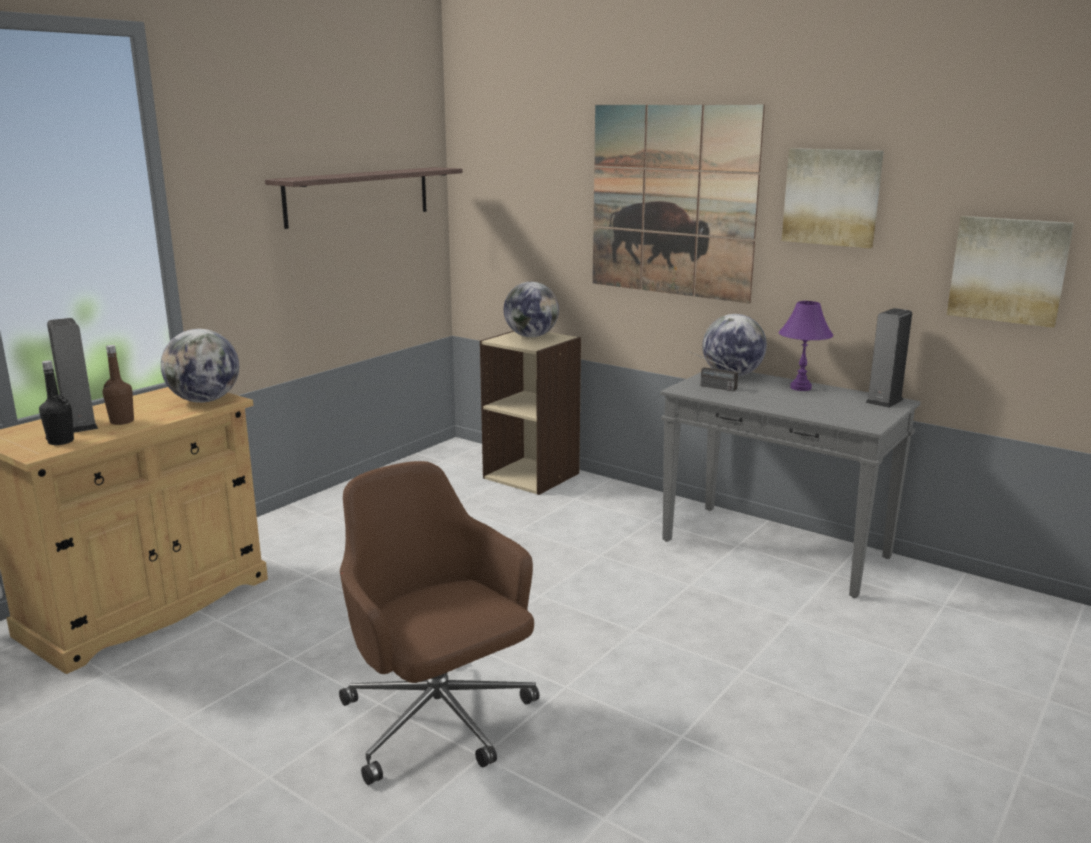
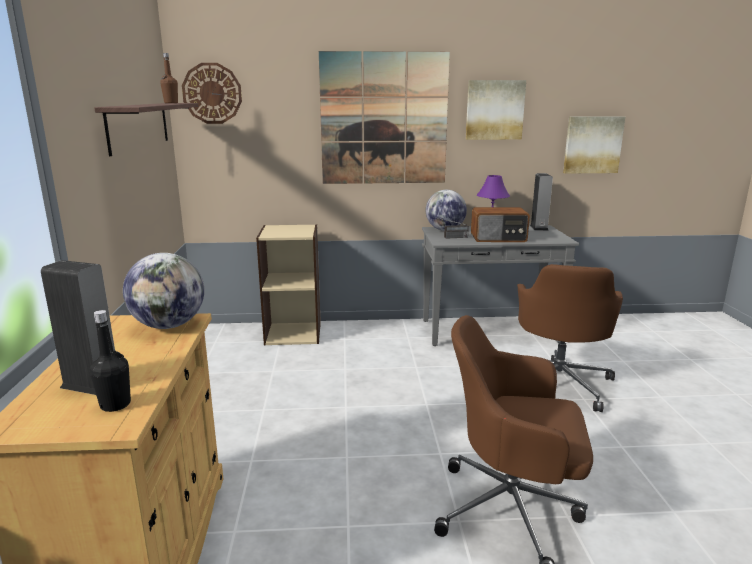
camera: 40 degrees left, 0 degrees up
(122, 421) = (133, 366): brown bottle -> brown bottle (171, 103)
(485, 157) = (212, 93): none -> wall clock
(531, 336) = (284, 229): globe -> none
(746, 640) = (558, 383): none -> brown office chair
(773, 401) = (498, 238): none -> radio

